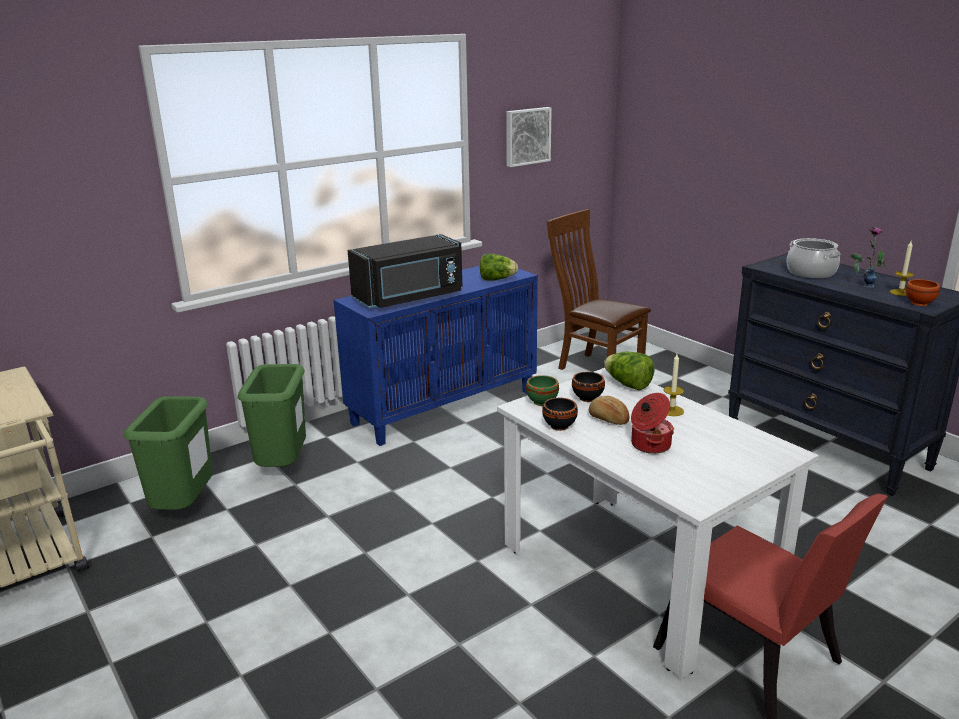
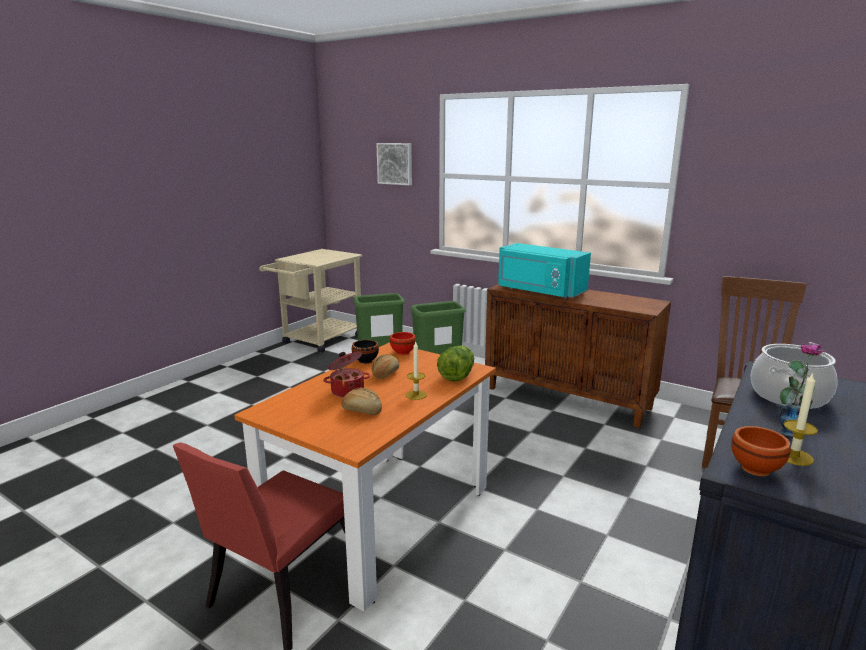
camera: 70 degrees right, 5 degrees down
(410, 298) = (539, 291): black microwave -> turquoise microwave
(444, 406) = (568, 398): blue cabinet -> brown cabinet
(497, 279) = (619, 306): lettuce -> none
(527, 136) = (757, 190): picture -> picture (395, 163)
(543, 402) = (403, 353): green bowl -> red bowl
(586, 398) = (420, 364): black bowl -> none
(636, 575) = (381, 518): white dining table -> orange dining table
(706, 442) = (362, 411): none -> bread

